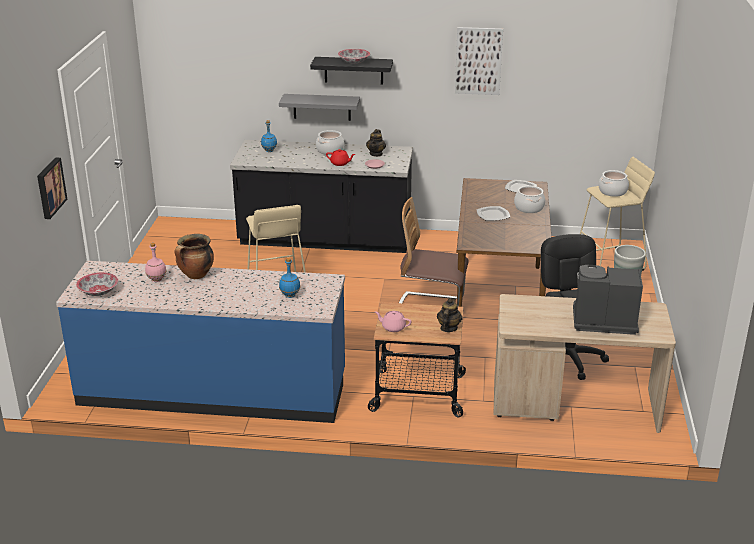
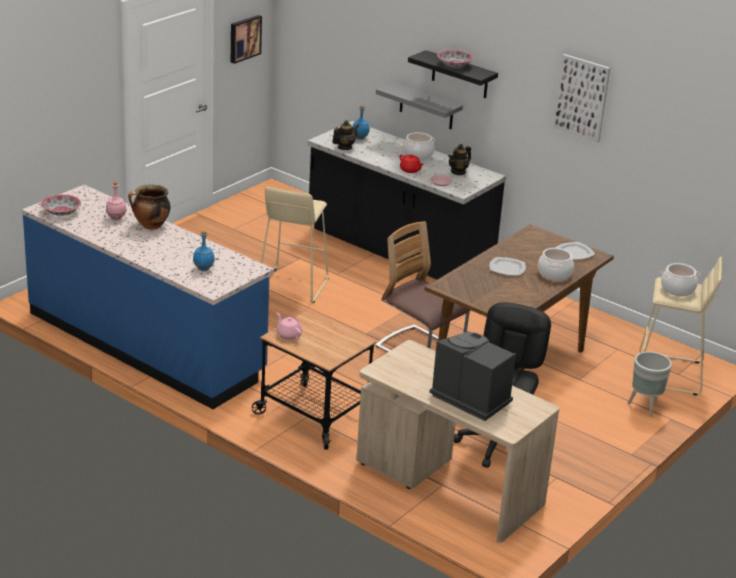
camera: 30 degrees right, 0 degrees up
(50, 187) = (78, 108): picture -> picture (244, 38)
(448, 328) = (336, 353): teapot -> teapot (344, 147)

